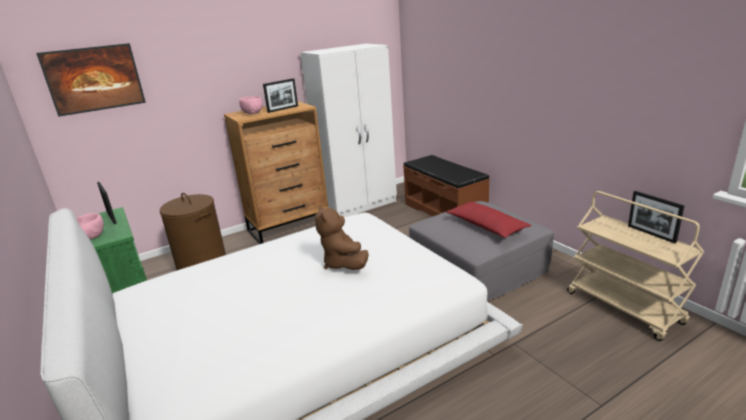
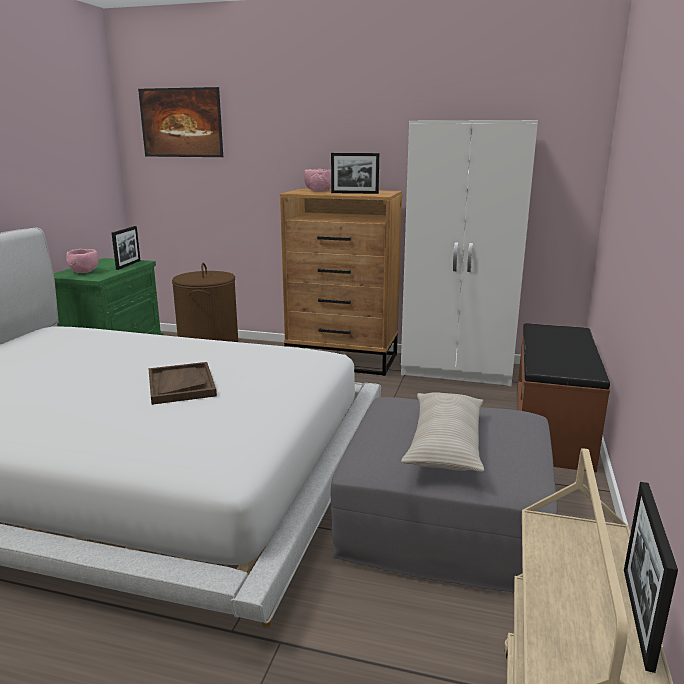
camera: 45 degrees right, 5 degrees down
(343, 263) = (181, 385): brown plush toy -> brown tray
(486, 226) = (445, 443): red pillow -> beige pillow

